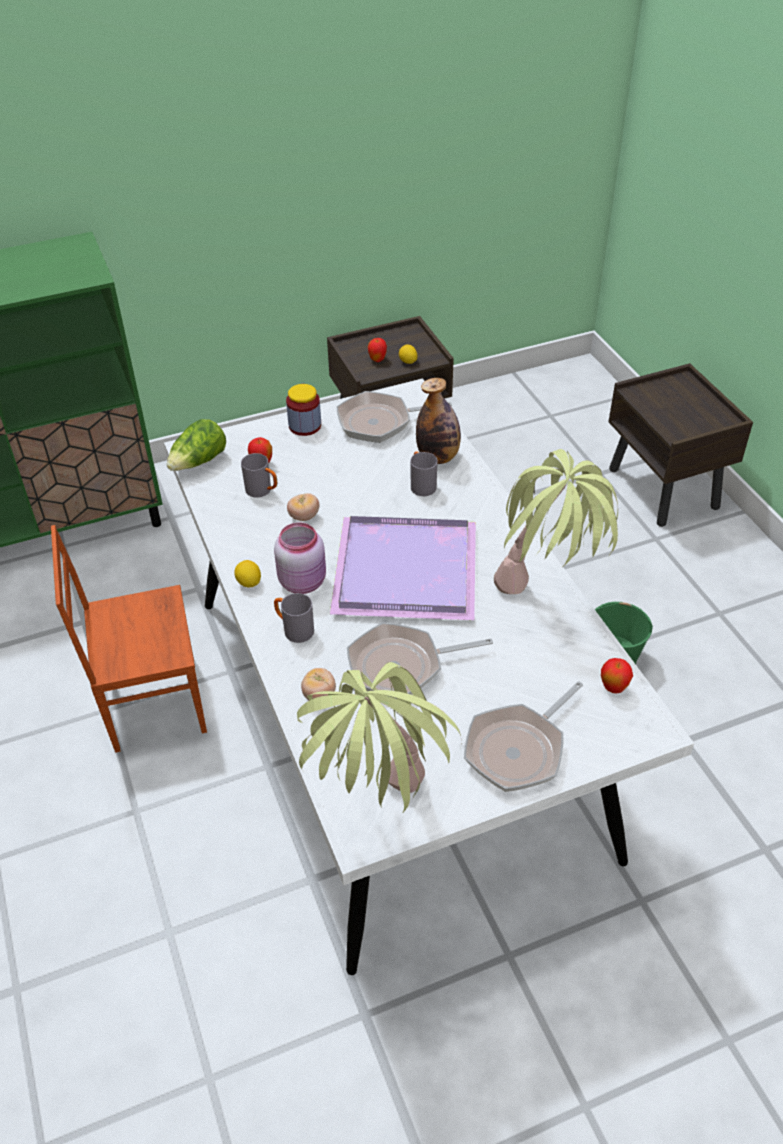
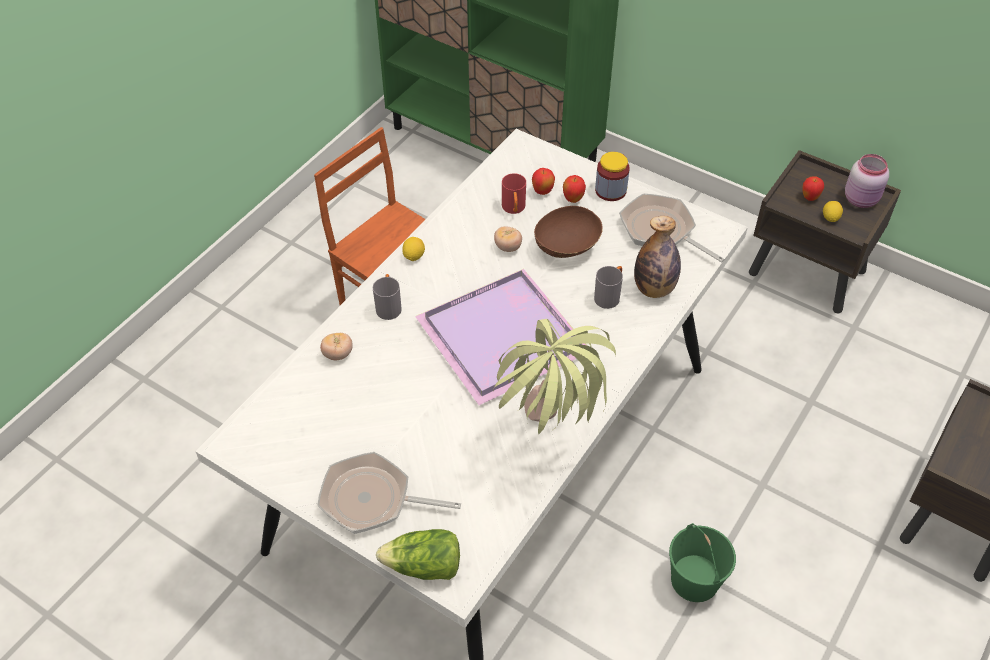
camera: 55 degrees right, 5 degrees up
(199, 462) = (512, 158): lettuce -> lettuce (424, 566)
(263, 491) = (514, 209): grey mug -> red mug
(304, 581) = (440, 285): pink jar -> pink jar (862, 199)
(342, 482) = (567, 248): none -> brown bowl
(377, 813) = (257, 443): potted plant -> none
(402, 666) = (401, 387): frying pan -> none
(613, 688) = (482, 535): apple -> apple (573, 199)

